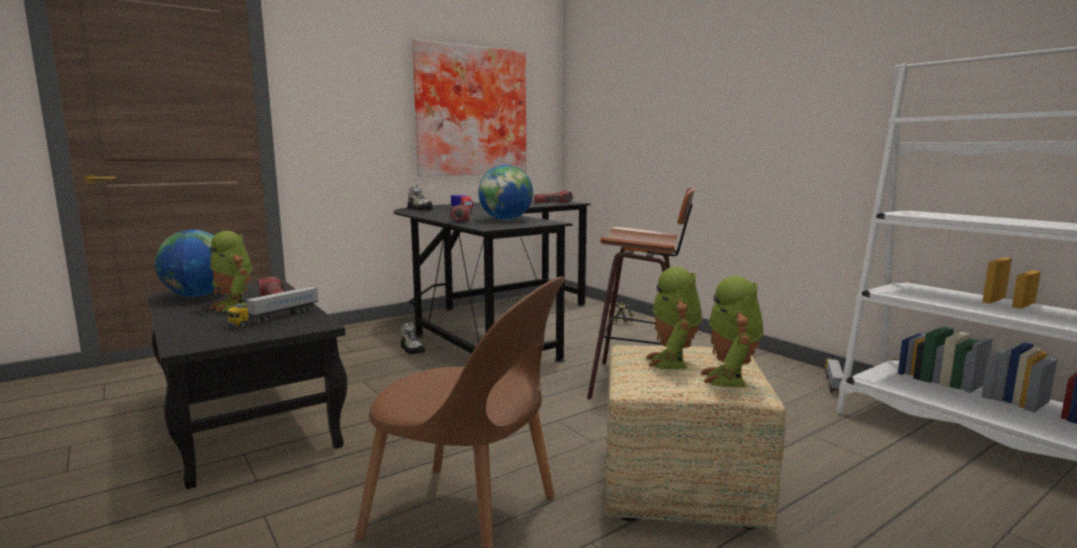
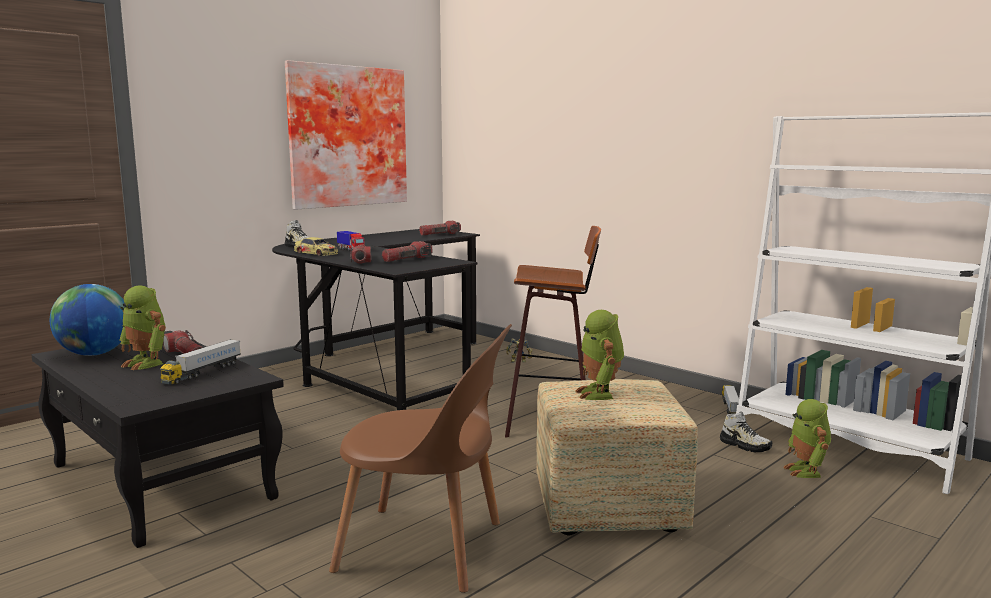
camera: 10 degrees left, 0 degrees up
(412, 349) = (306, 400): shoe -> shoe (745, 446)
(428, 214) = (316, 253): none -> toy car
(506, 220) = (407, 259): globe -> flashlight
(730, 379) = (651, 405): toy robot -> toy robot (807, 471)

